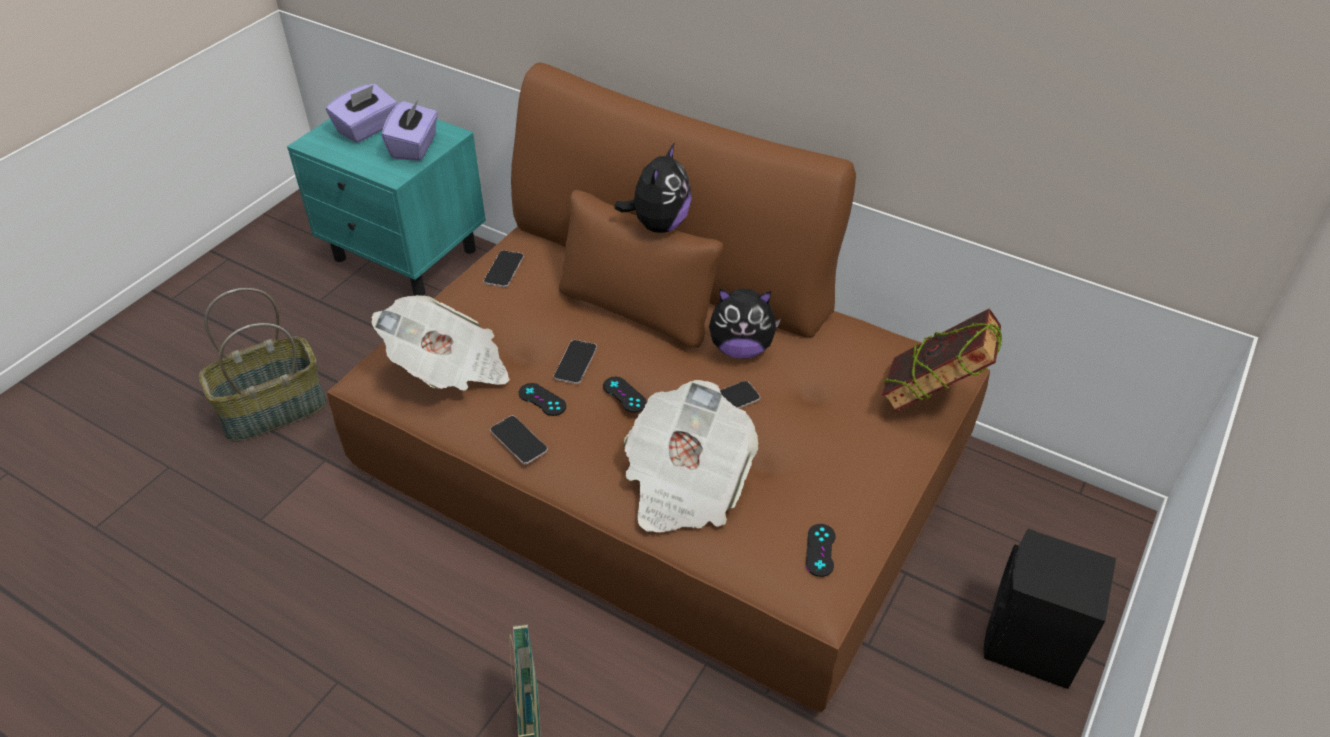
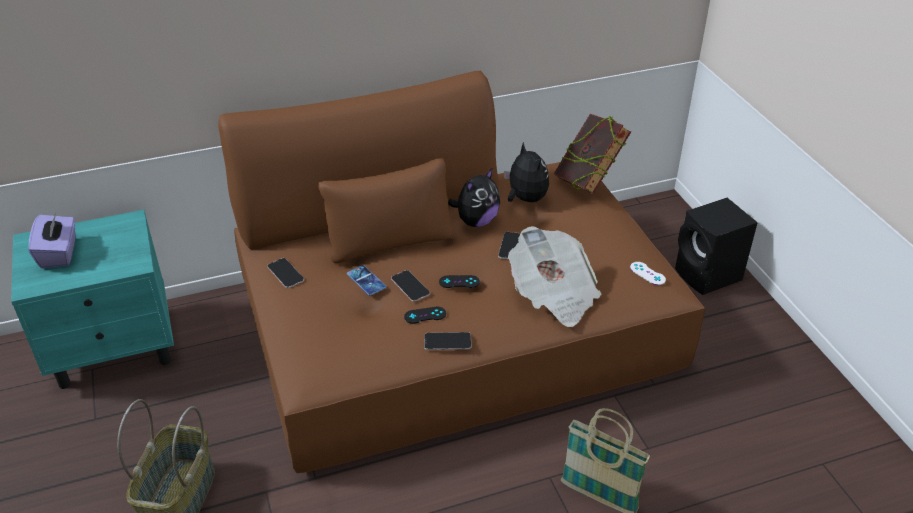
camera: 50 degrees left, 5 degrees down
(415, 147) = (118, 241): purple tissue box -> none
(449, 369) = (348, 342): newspaper -> none
(551, 327) = (366, 280): none -> phone
(658, 225) = (393, 171): plush toy -> plush toy (525, 199)
(820, 550) = (647, 273): black game controller -> white game controller

